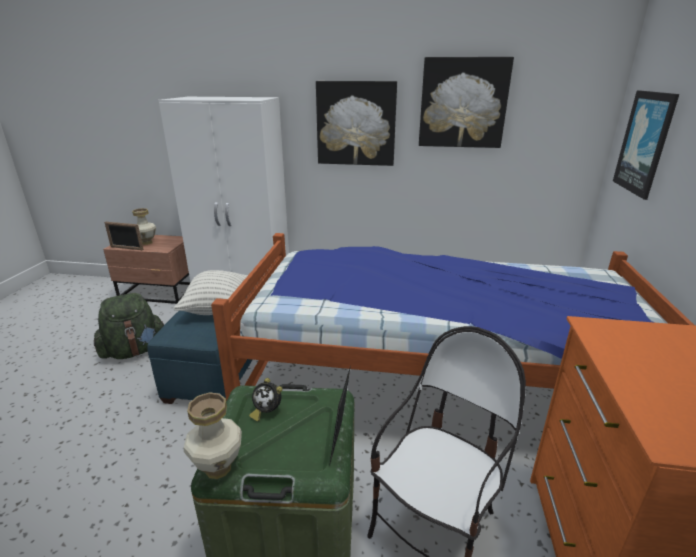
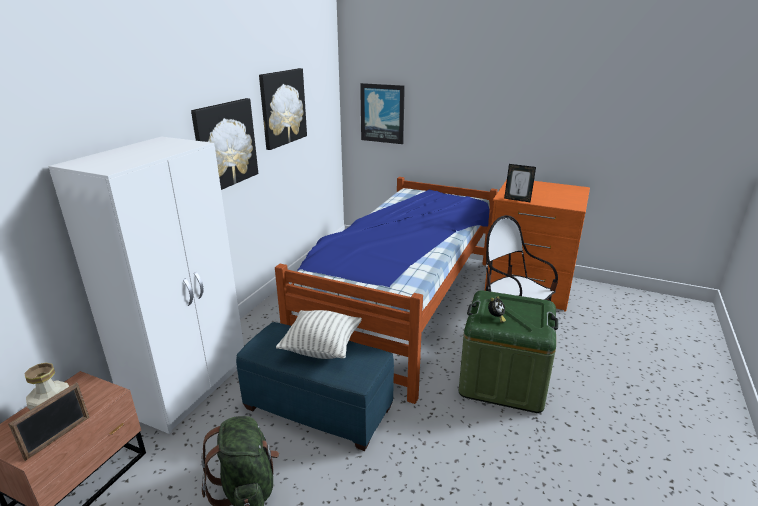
camera: 75 degrees left, 0 degrees up
(218, 469) = (544, 333): vase -> none
(340, 444) = (525, 296): picture frame -> picture frame (517, 199)

